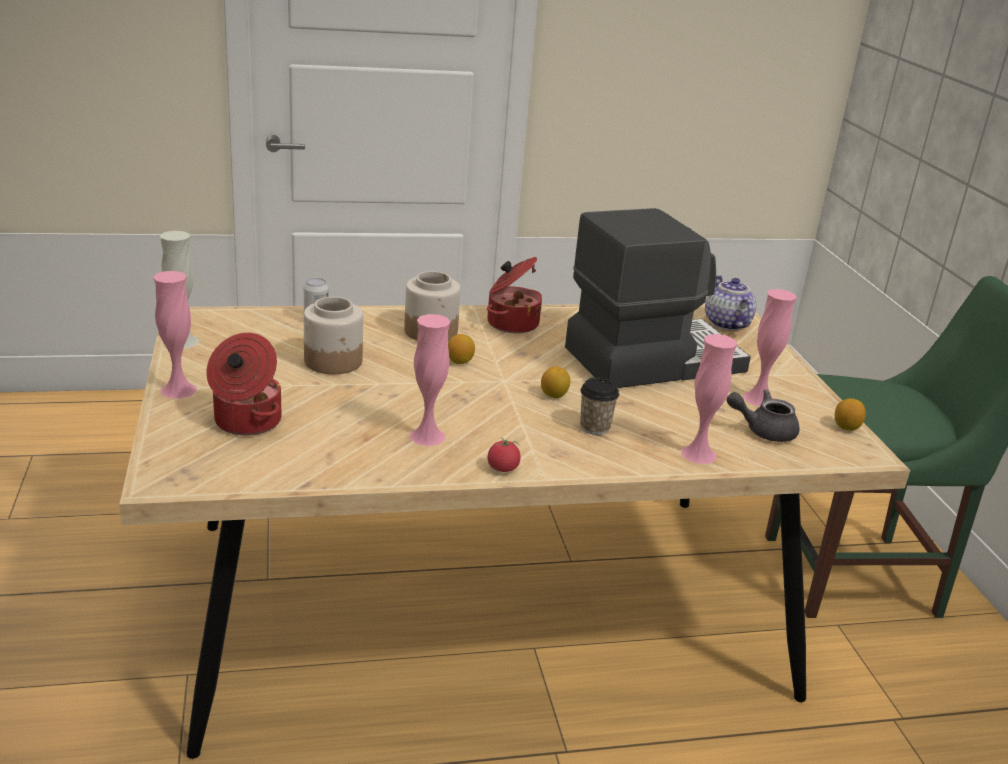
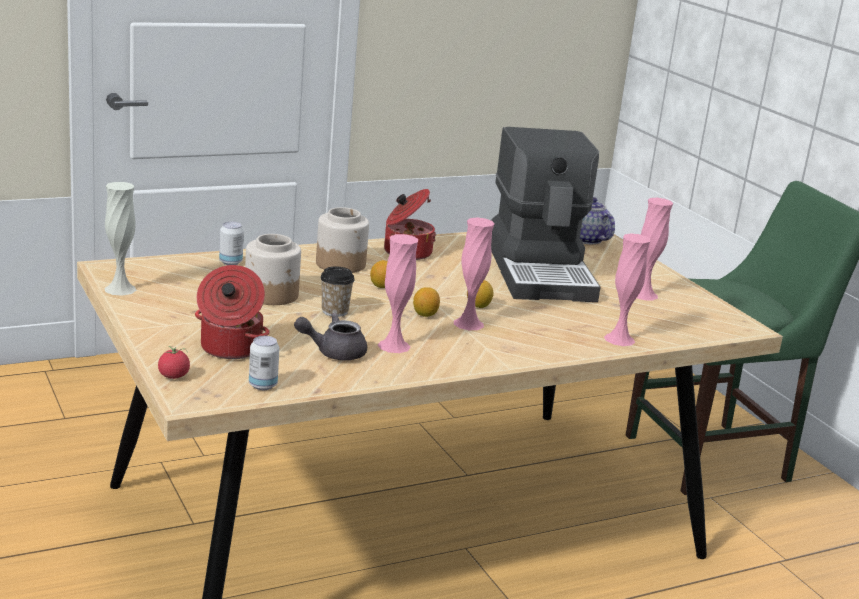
camera: 15 degrees left, 5 degrees down
(178, 390) = (148, 329): pink vase -> pink vase (468, 324)
(250, 471) = (263, 385): none -> can
(503, 468) = (471, 363): tomato -> tomato (173, 376)
(594, 427) = (526, 327): cup -> cup (335, 311)
(651, 359) = (541, 272): coffee machine -> coffee machine turned 120 degrees clockwise
(763, 430) = (659, 318): grey teapot -> grey teapot (333, 352)
(846, 427) = (721, 310): lemon -> lemon (425, 314)

